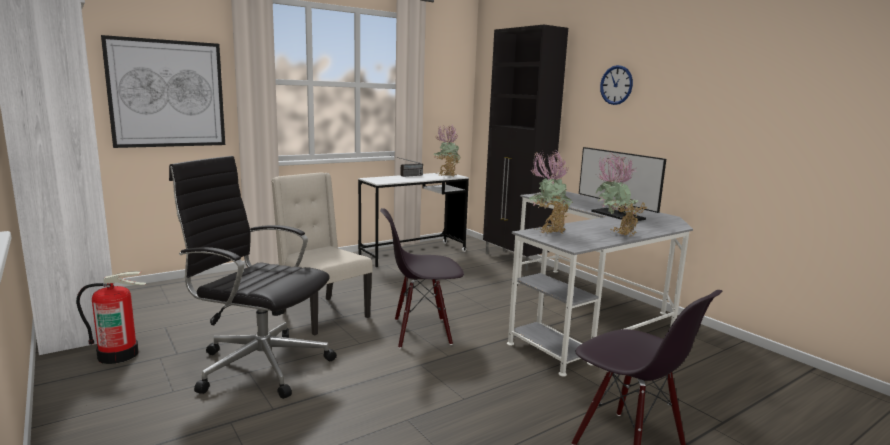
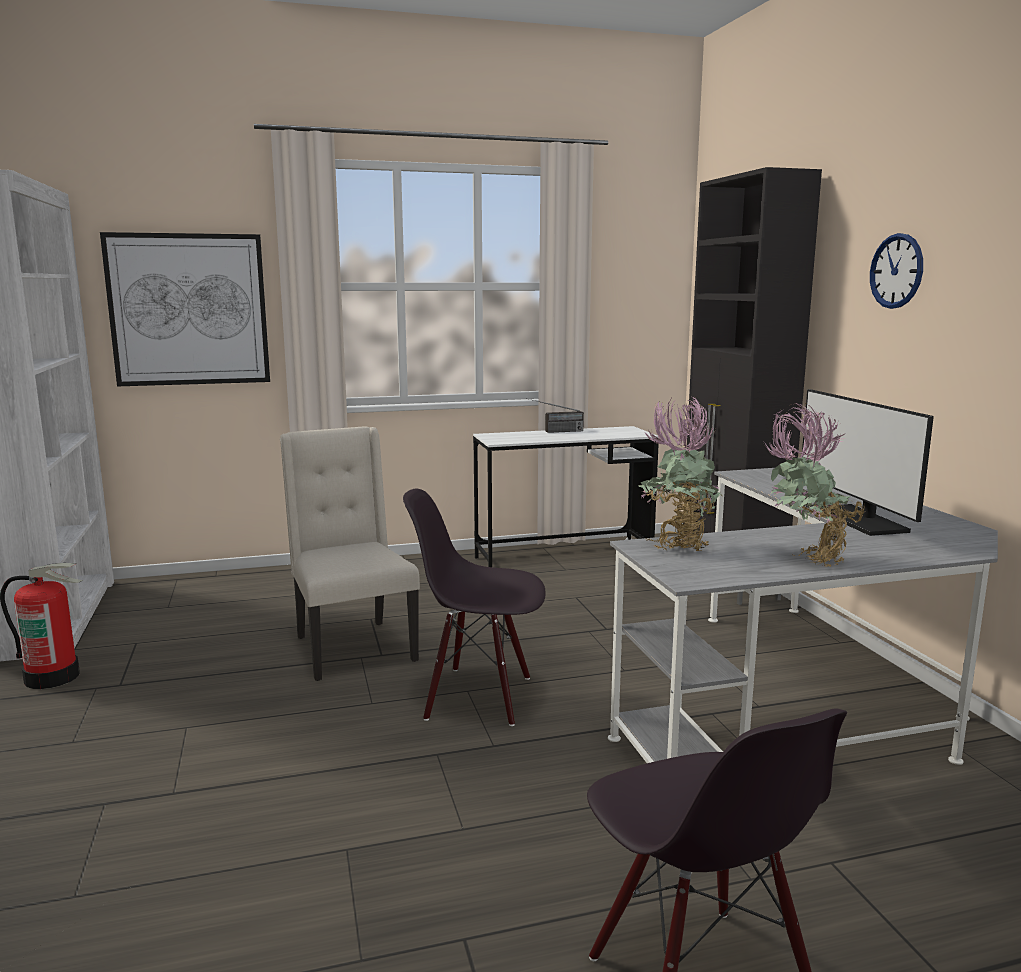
camera: 20 degrees right, 0 degrees up
(260, 364) = (209, 718): black office chair -> none
(446, 175) = (622, 432): potted plant -> none

